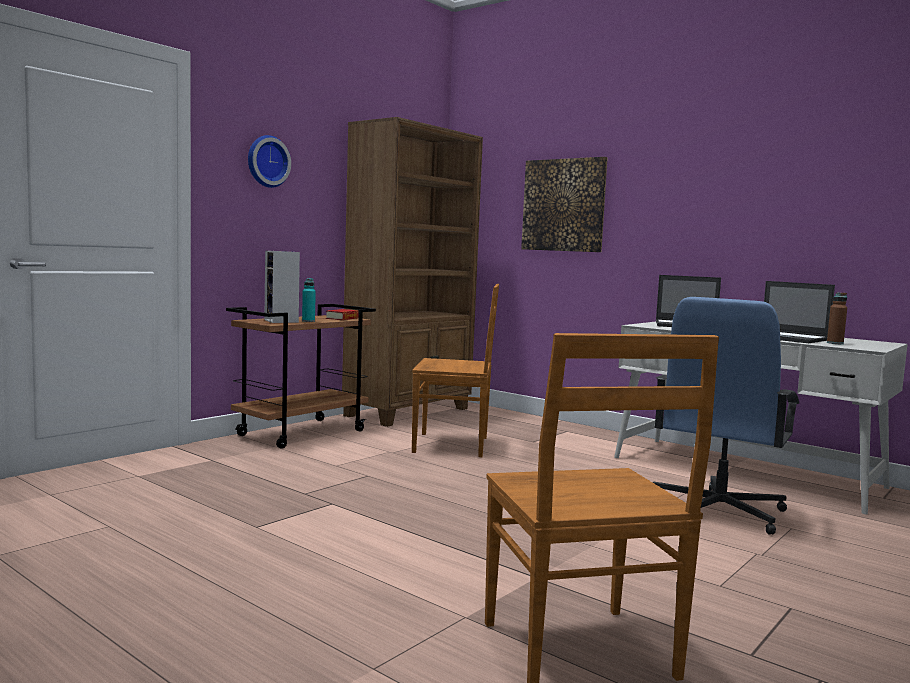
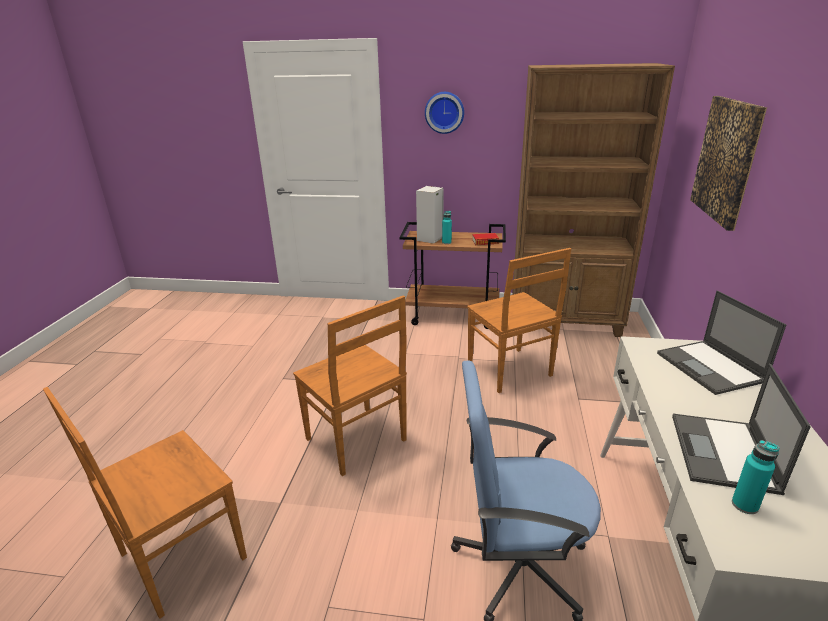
camera: 60 degrees right, 20 degrees up
(473, 521) = (357, 441): none -> brown chair
(835, 343) = (745, 505): brown bottle -> turquoise bottle

